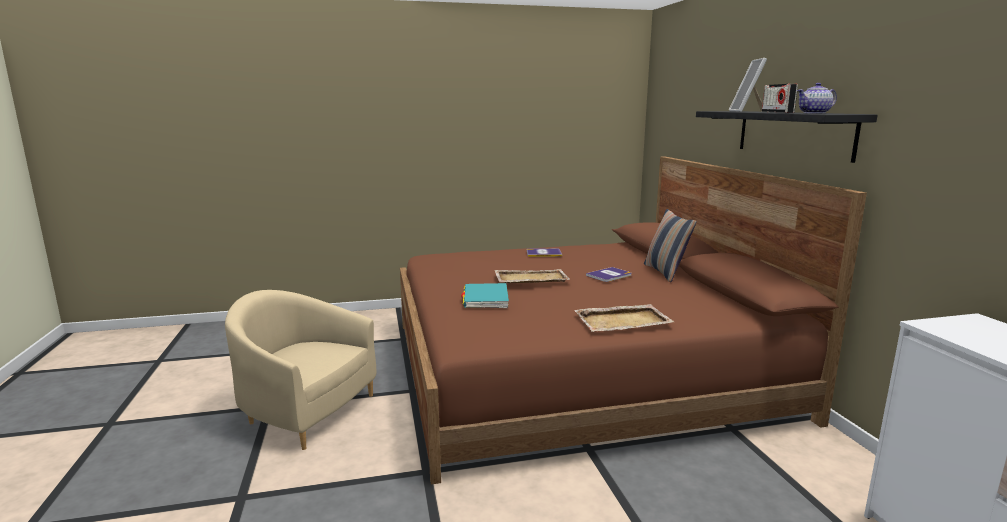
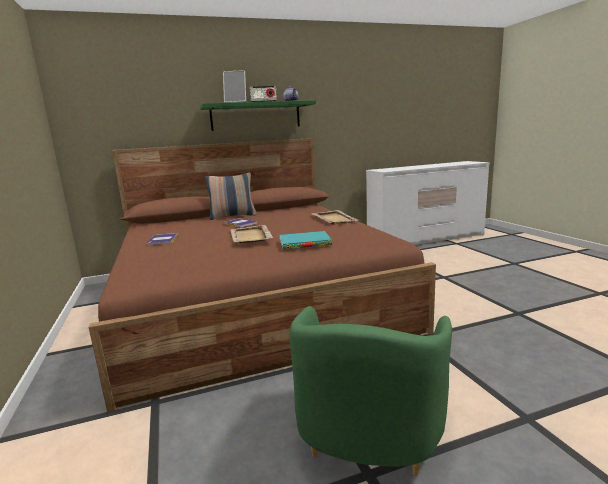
camera: 95 degrees left, 0 degrees up
(305, 411) = (369, 431): beige armchair -> green armchair
(793, 133) = (256, 116): black shelf -> green shelf

